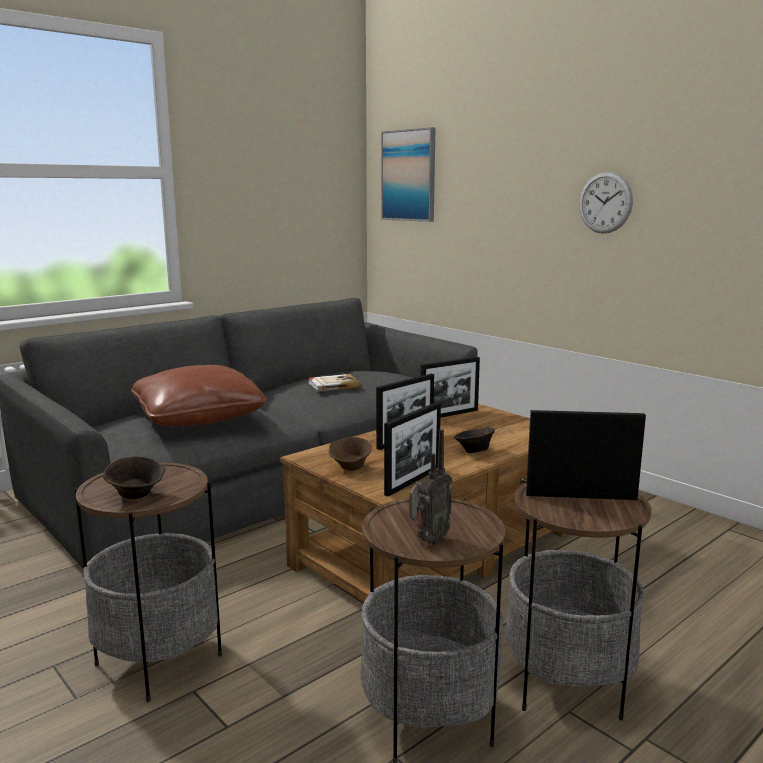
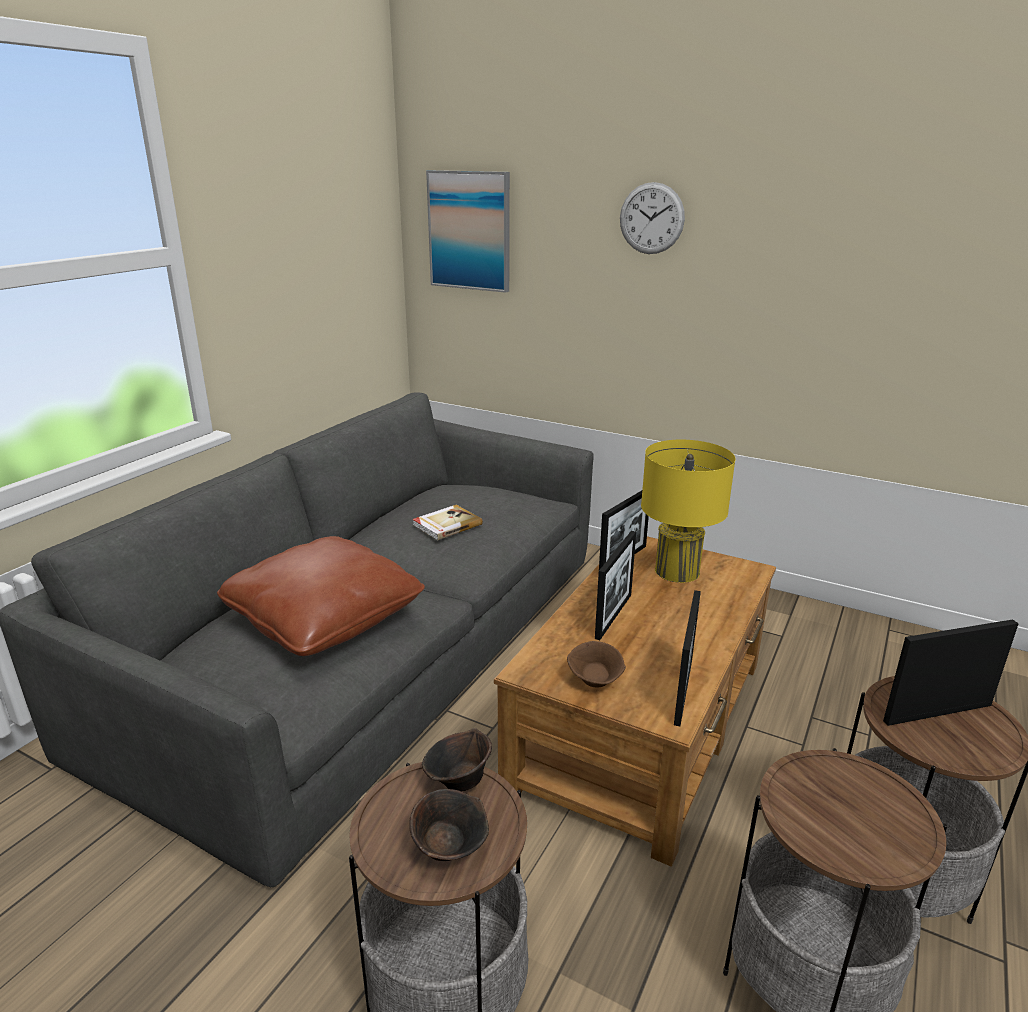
camera: 20 degrees left, 10 degrees up
(428, 540) = (870, 842): radio -> none
(474, 451) = (702, 622): brown bowl -> brown bowl (458, 780)
(487, 425) = (677, 571): none -> yellow table lamp
(605, 202) = (751, 284): wall clock -> wall clock (651, 218)

